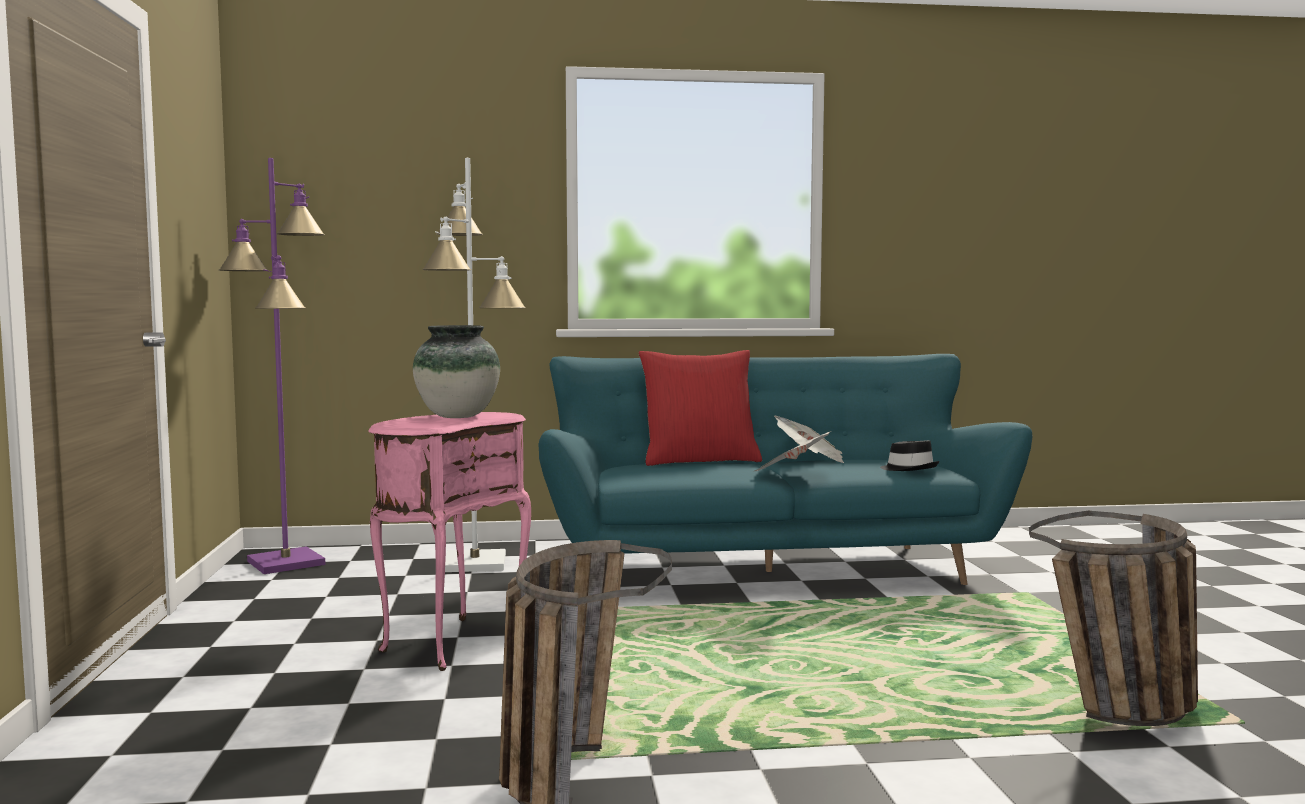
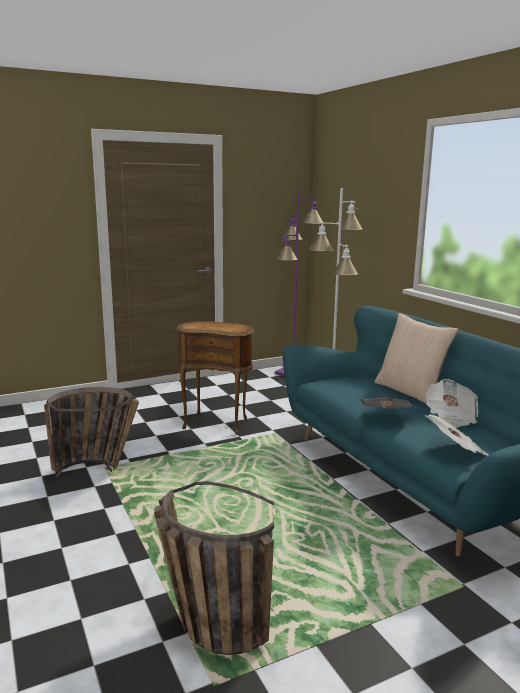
camera: 70 degrees right, 10 degrees up
(450, 642) = (216, 423): pink side table -> brown side table
(458, 416) = (225, 326): vase -> none
(699, 460) = (410, 392): red pillow -> beige pillow
(909, 469) = (455, 450): black hat -> newspaper

